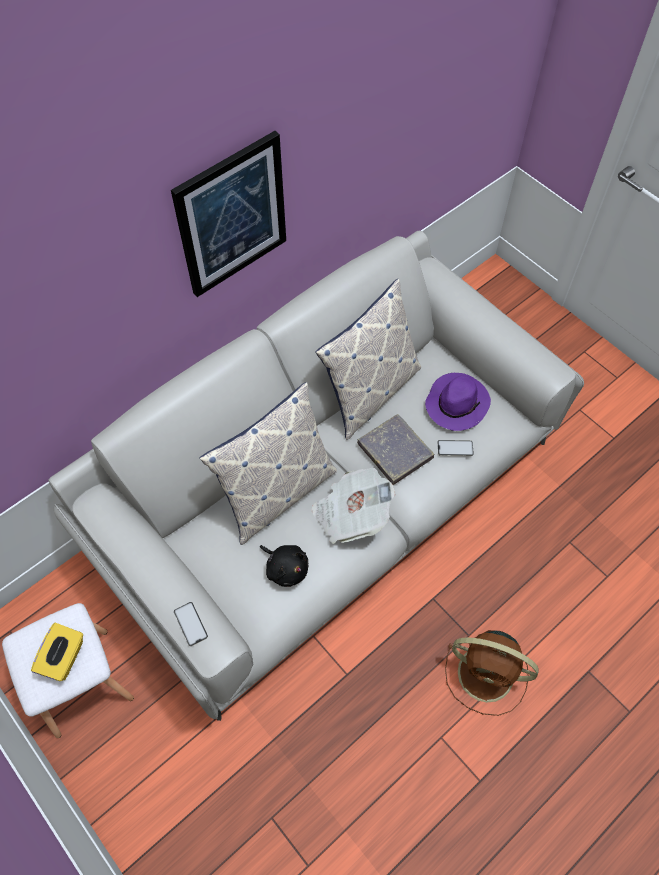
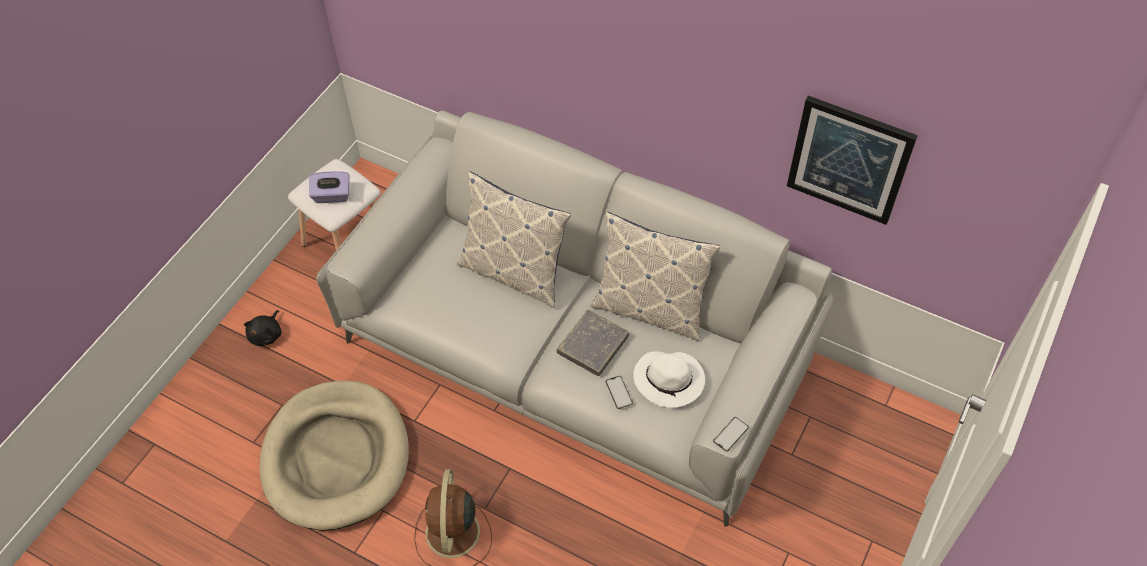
camera: 70 degrees right, 5 degrees down
(64, 658) = (332, 196): yellow tissue box -> purple tissue box
(190, 624) = (362, 241): phone -> phone (731, 434)
(232, 216) = (641, 71): picture -> picture (849, 160)
(286, 568) = (448, 302): black plush toy -> black plush toy (267, 334)
(351, 514) = (515, 331): newspaper -> none
(362, 771) = (336, 457): none -> beige dog bed
(457, 403) = (670, 380): purple hat -> white hat

